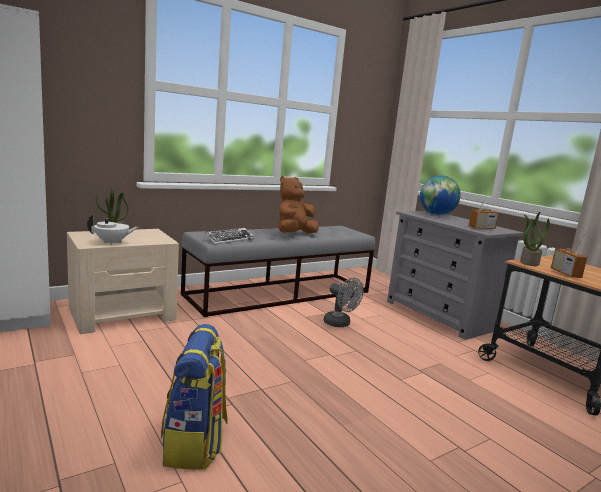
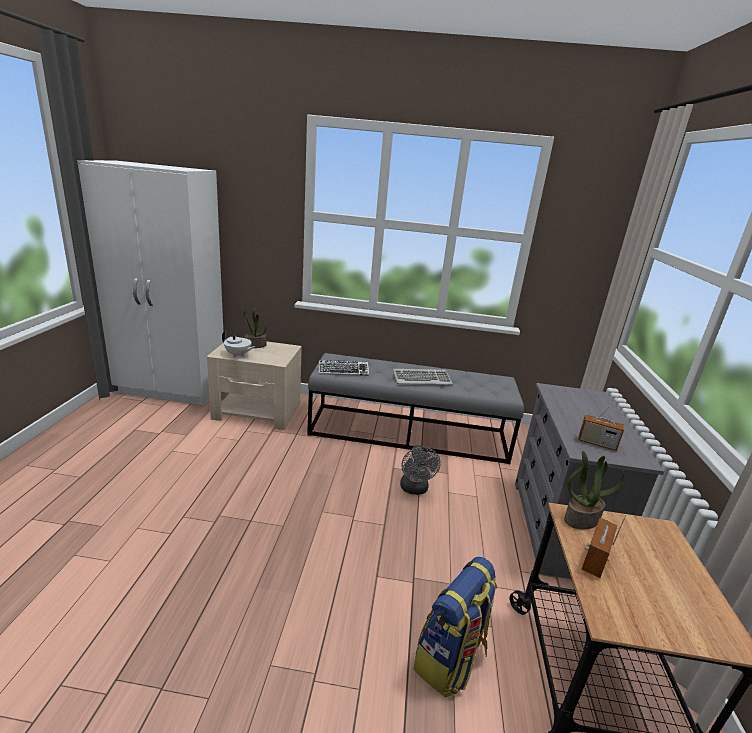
camera: 40 degrees right, 10 degrees up
(195, 443) = (152, 539): backpack -> backpack (450, 660)
(294, 235) = (422, 379): brown plush toy -> keyboard
(436, 214) = (589, 401): globe -> none

